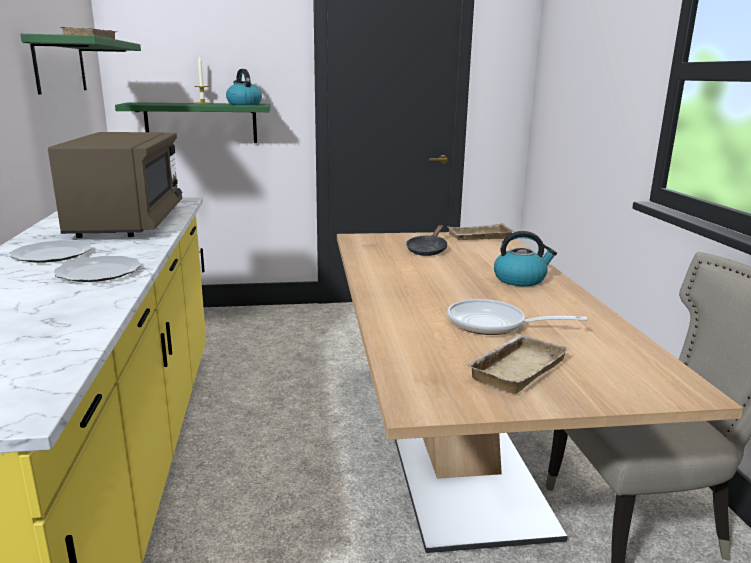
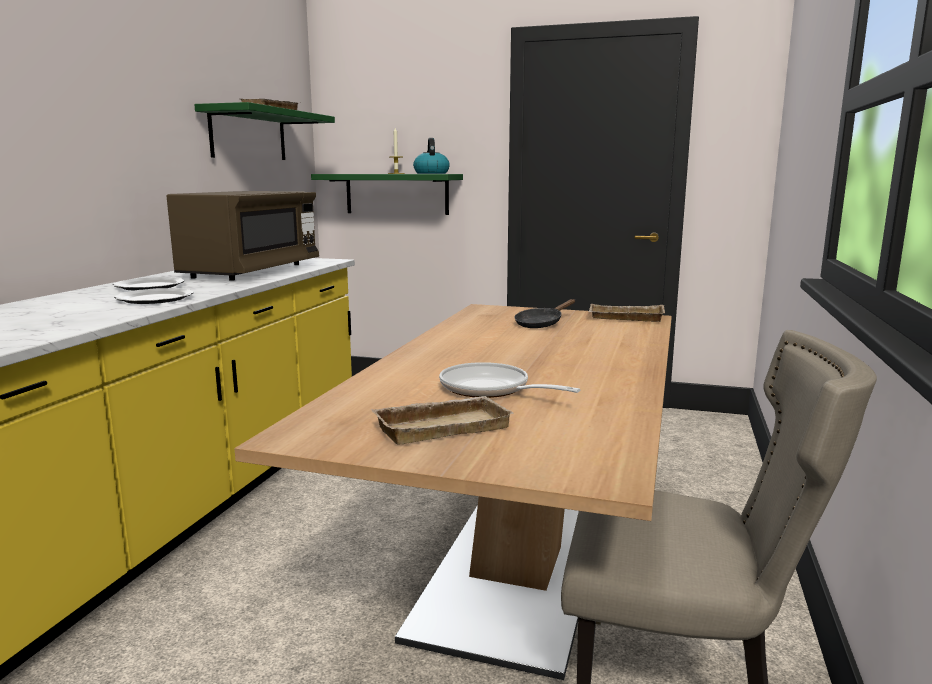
camera: 25 degrees right, 5 degrees down
(520, 279) = (599, 357): kettle -> none

